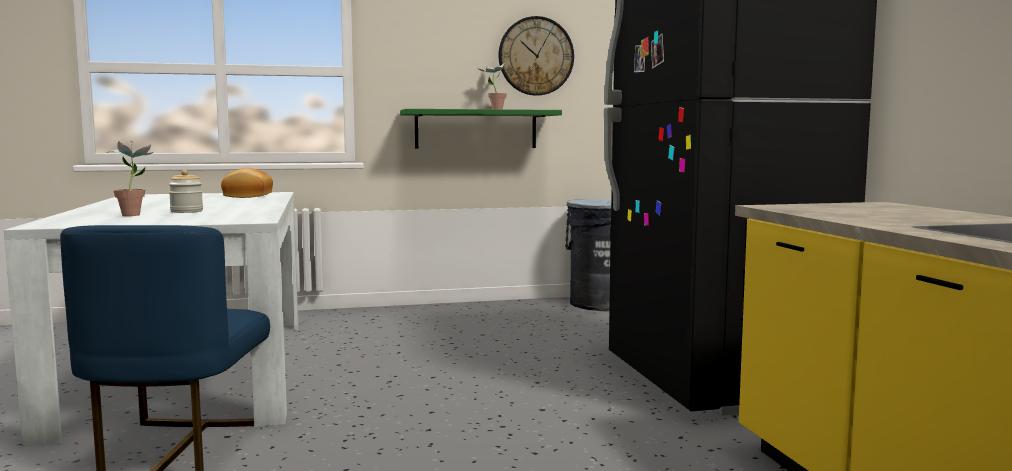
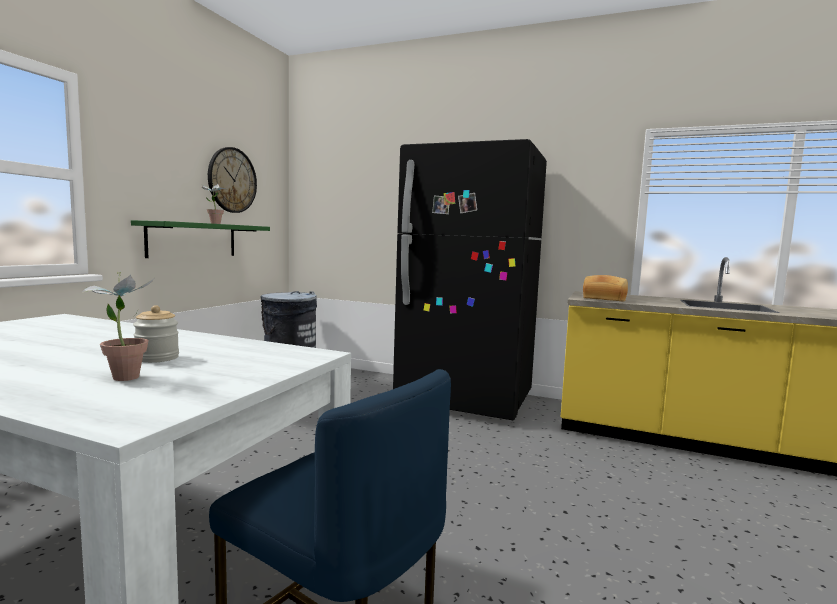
camera: 55 degrees left, 0 degrees up
(249, 196) = (56, 325): bread -> bread (604, 299)

